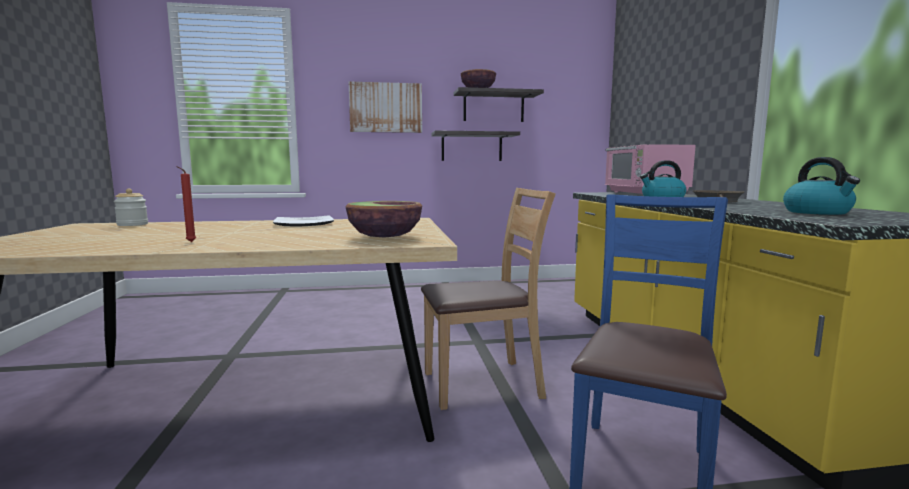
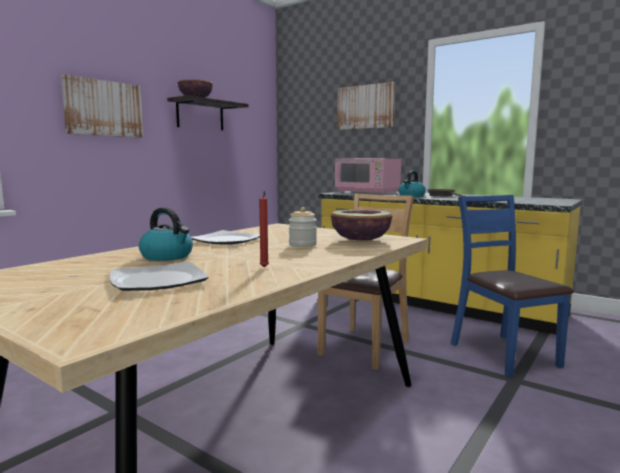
camera: 45 degrees left, 0 degrees up
(113, 238) = (159, 280): none -> plate
(132, 224) = (40, 269): jar -> jar (302, 245)
(471, 147) = (185, 153): shelf -> none
(690, 74) = (365, 107): none -> picture
(818, 212) = (518, 200): kettle -> kettle (168, 256)

